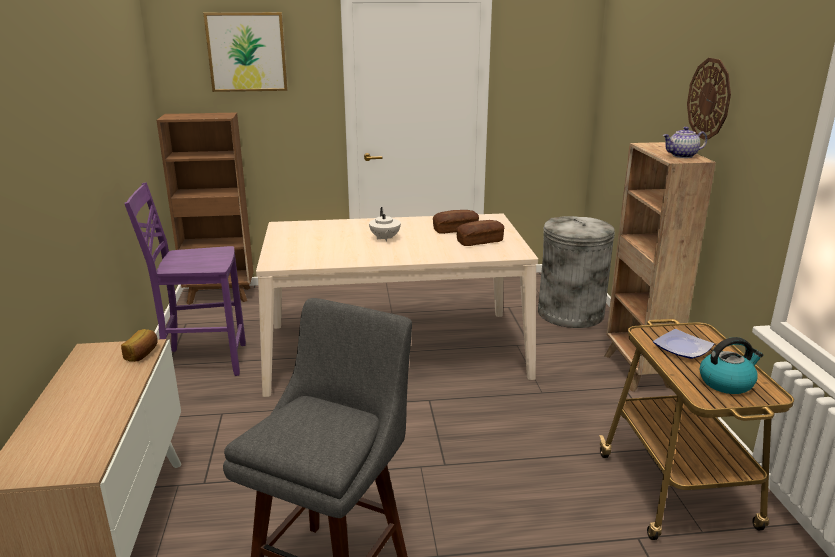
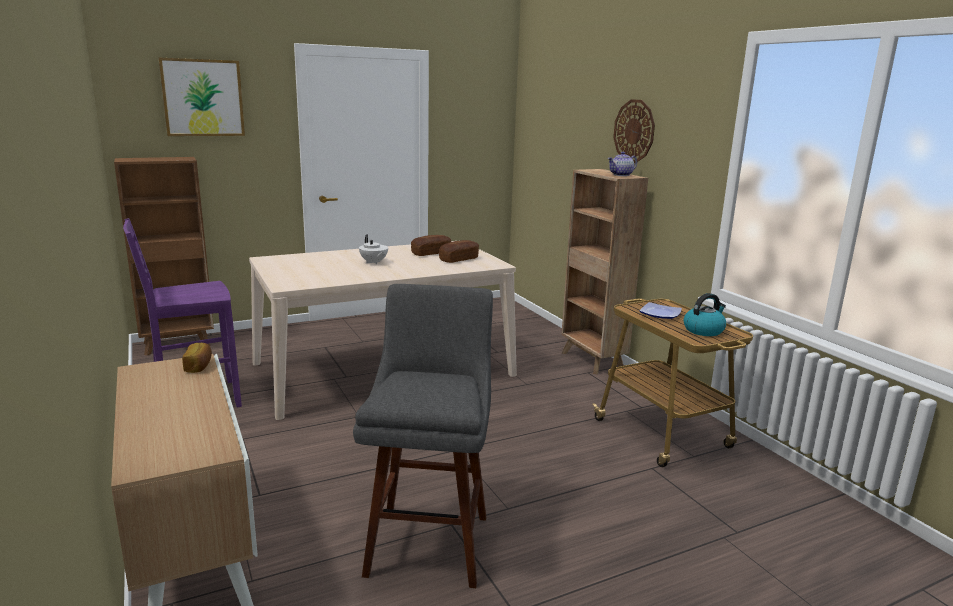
camera: 20 degrees left, 5 degrees down
(570, 313) = (518, 326): grey trash can -> none

